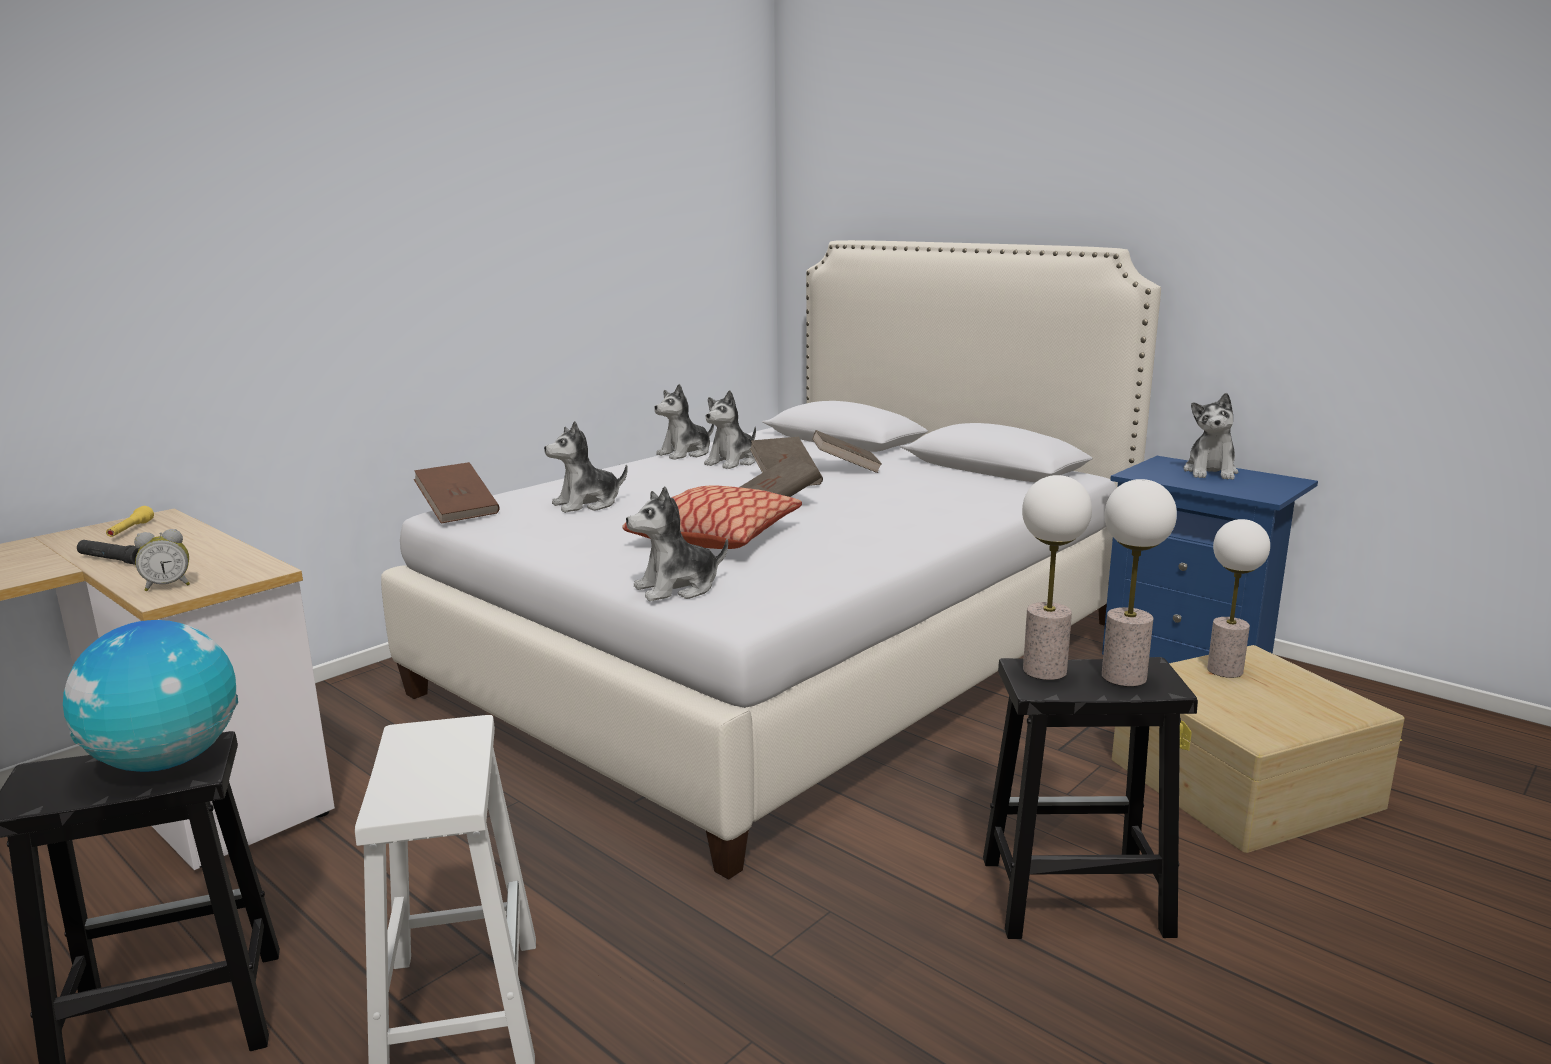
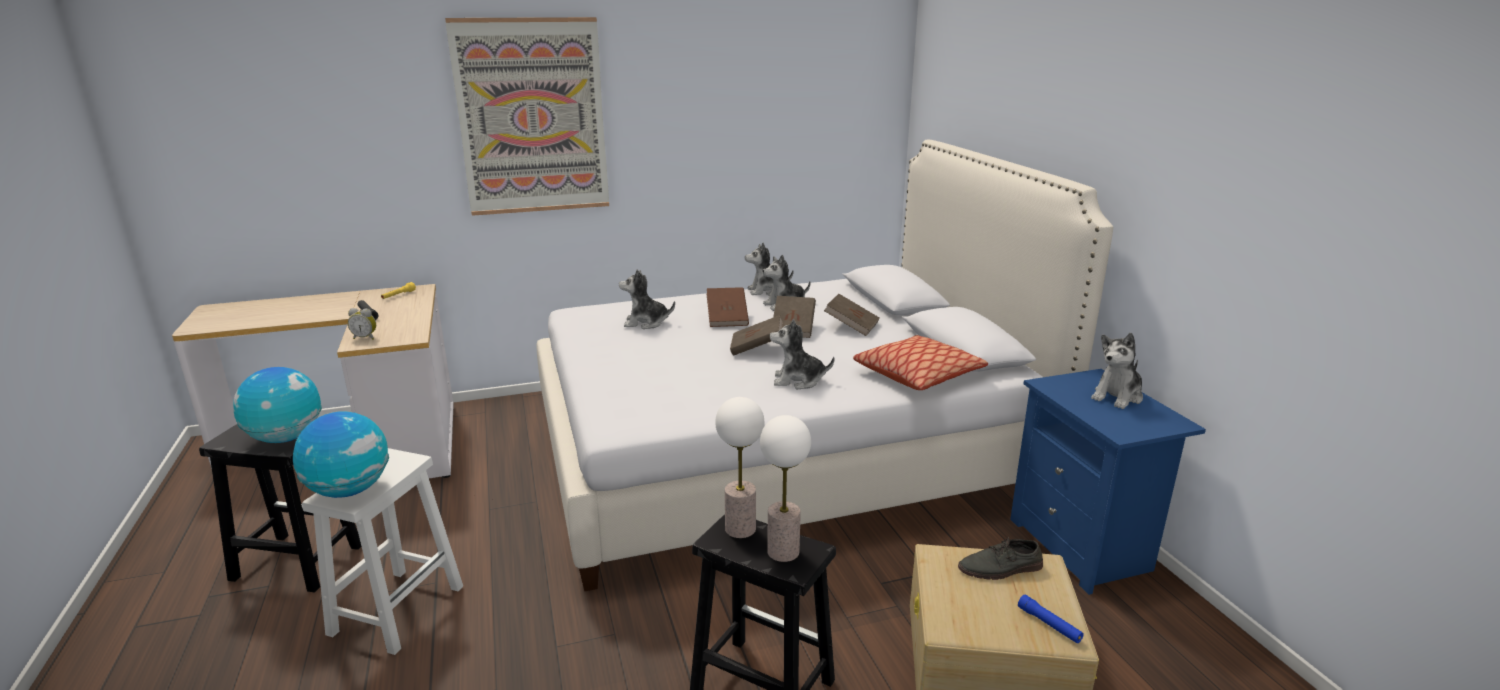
camera: 30 degrees right, 5 degrees up
(321, 217) = (532, 117): none -> picture
(422, 789) = (349, 490): none -> globe
(458, 511) = (576, 312): brown book -> brown book (727, 319)
(677, 588) = (606, 401): plush toy -> plush toy (798, 380)
(715, 537) = (682, 366): pillow -> pillow (918, 375)
(1225, 670) = (1000, 568): table lamp -> grey shoe
(1331, 702) = (1049, 624): none -> blue flashlight

